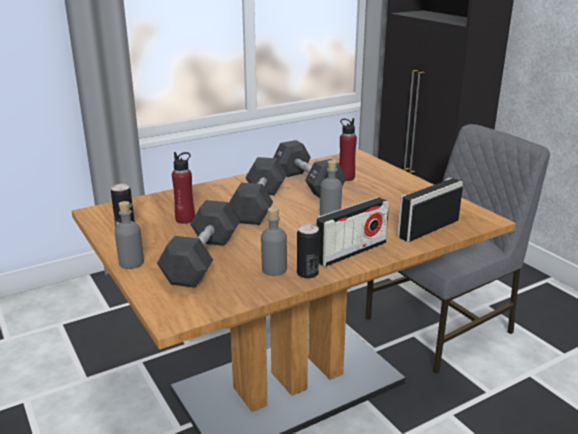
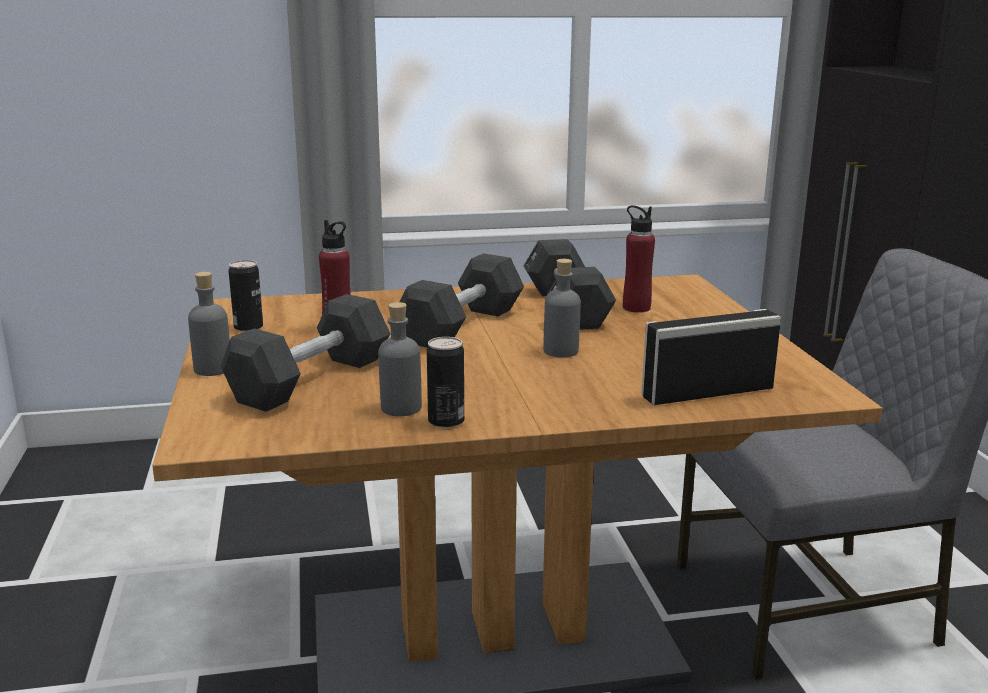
camera: 20 degrees right, 5 degrees down
(351, 252) = (544, 404): radio -> none

